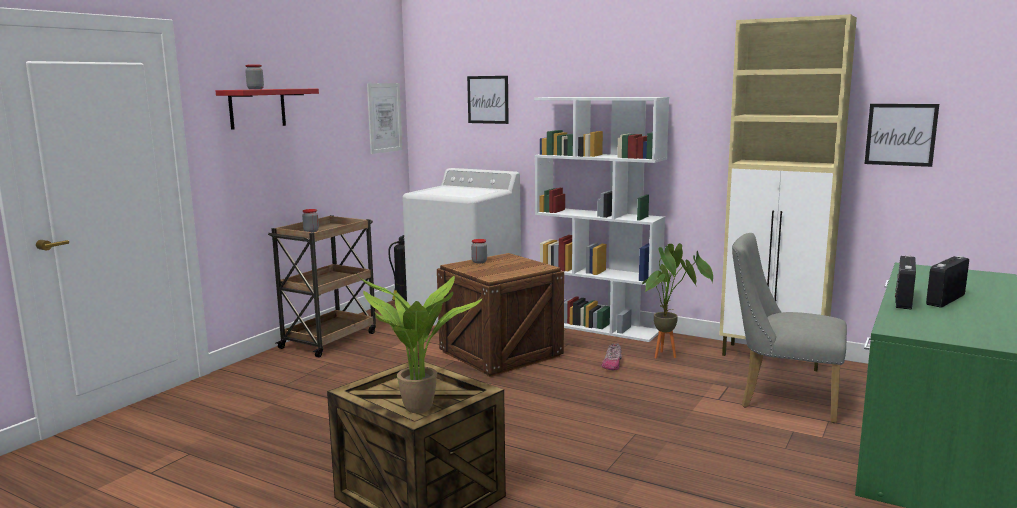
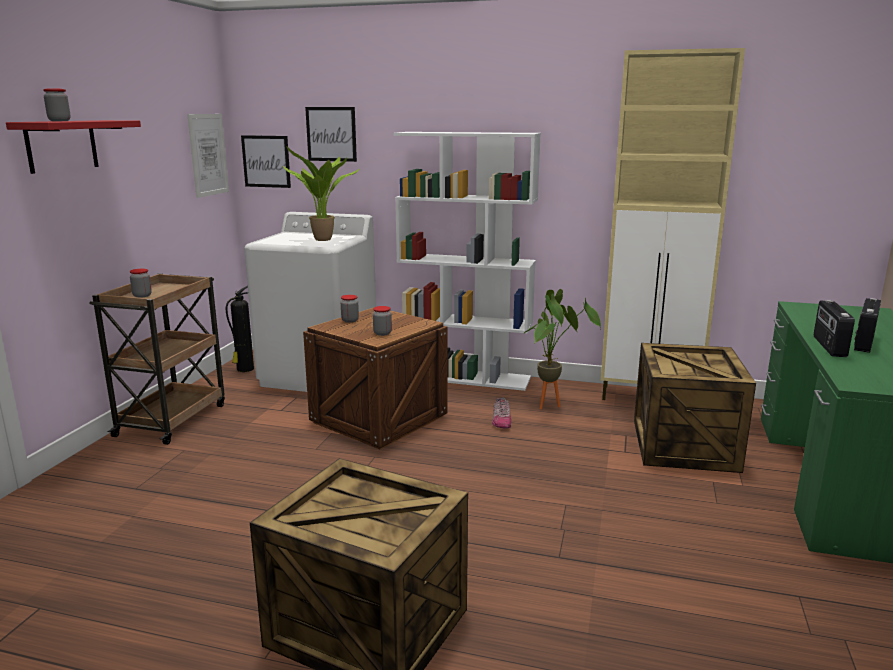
camera: 15 degrees left, 5 degrees up
(418, 411) = (379, 537): potted plant -> potted plant (324, 240)
(500, 272) = (382, 333): none -> jar
(781, 399) = (682, 444): grey chair -> crate
(900, 134) = (776, 173): picture -> picture (266, 161)

